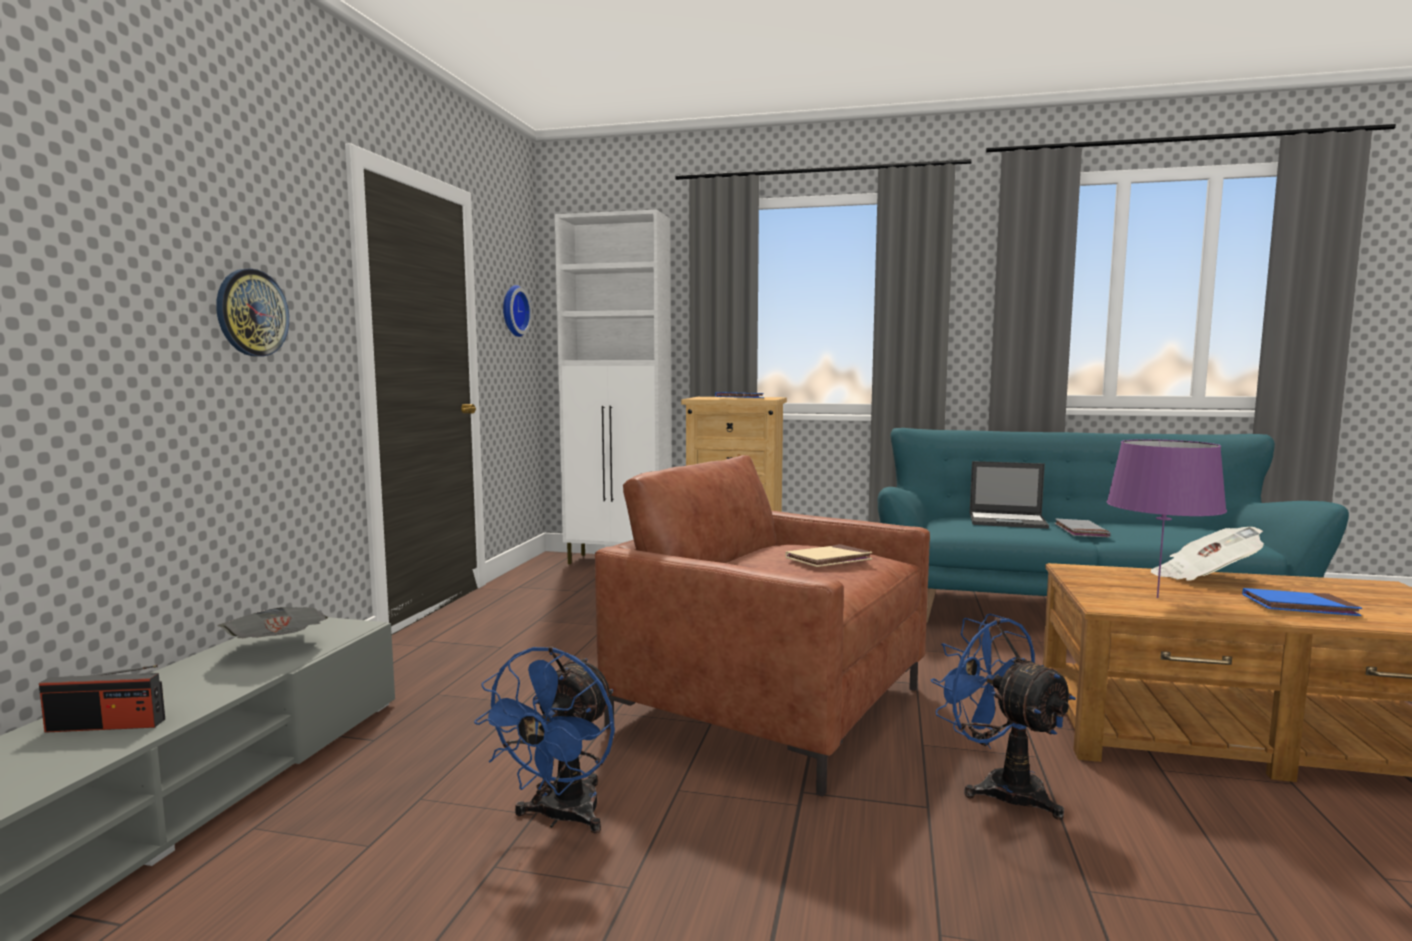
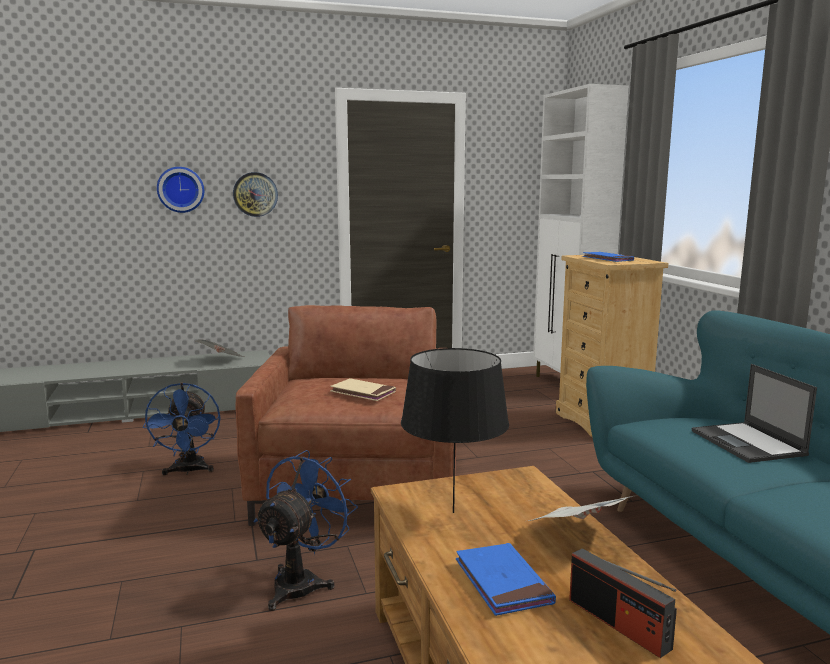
camera: 60 degrees right, 5 degrees up
(106, 725) = (132, 366): radio -> radio (618, 623)
(513, 311) = (519, 174): wall clock -> wall clock (180, 189)
(560, 818) = (188, 471): blue fan -> blue fan turned 90 degrees counterclockwise
(1081, 531) = (774, 479): grey book -> none
(1157, 598) = (453, 512): purple table lamp -> black table lamp

